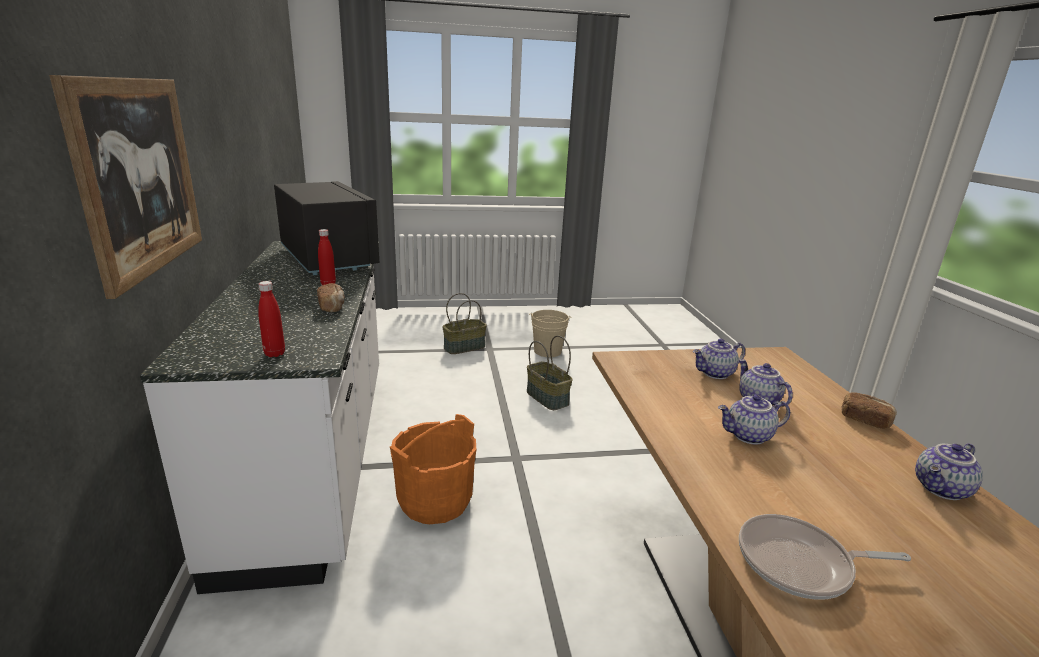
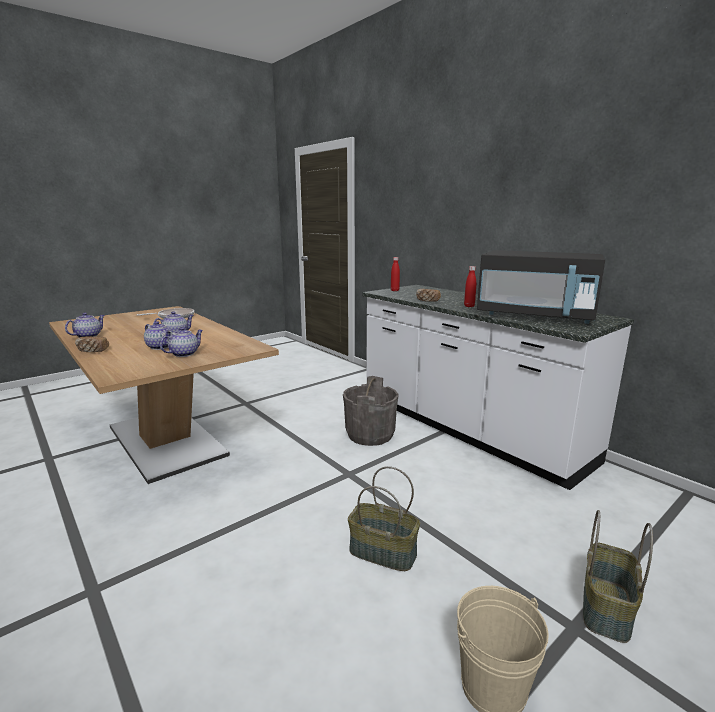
camera: 150 degrees right, 5 degrees down
(139, 177) = (458, 217): picture -> none
(435, 500) = (370, 435): orange bucket -> grey bucket

